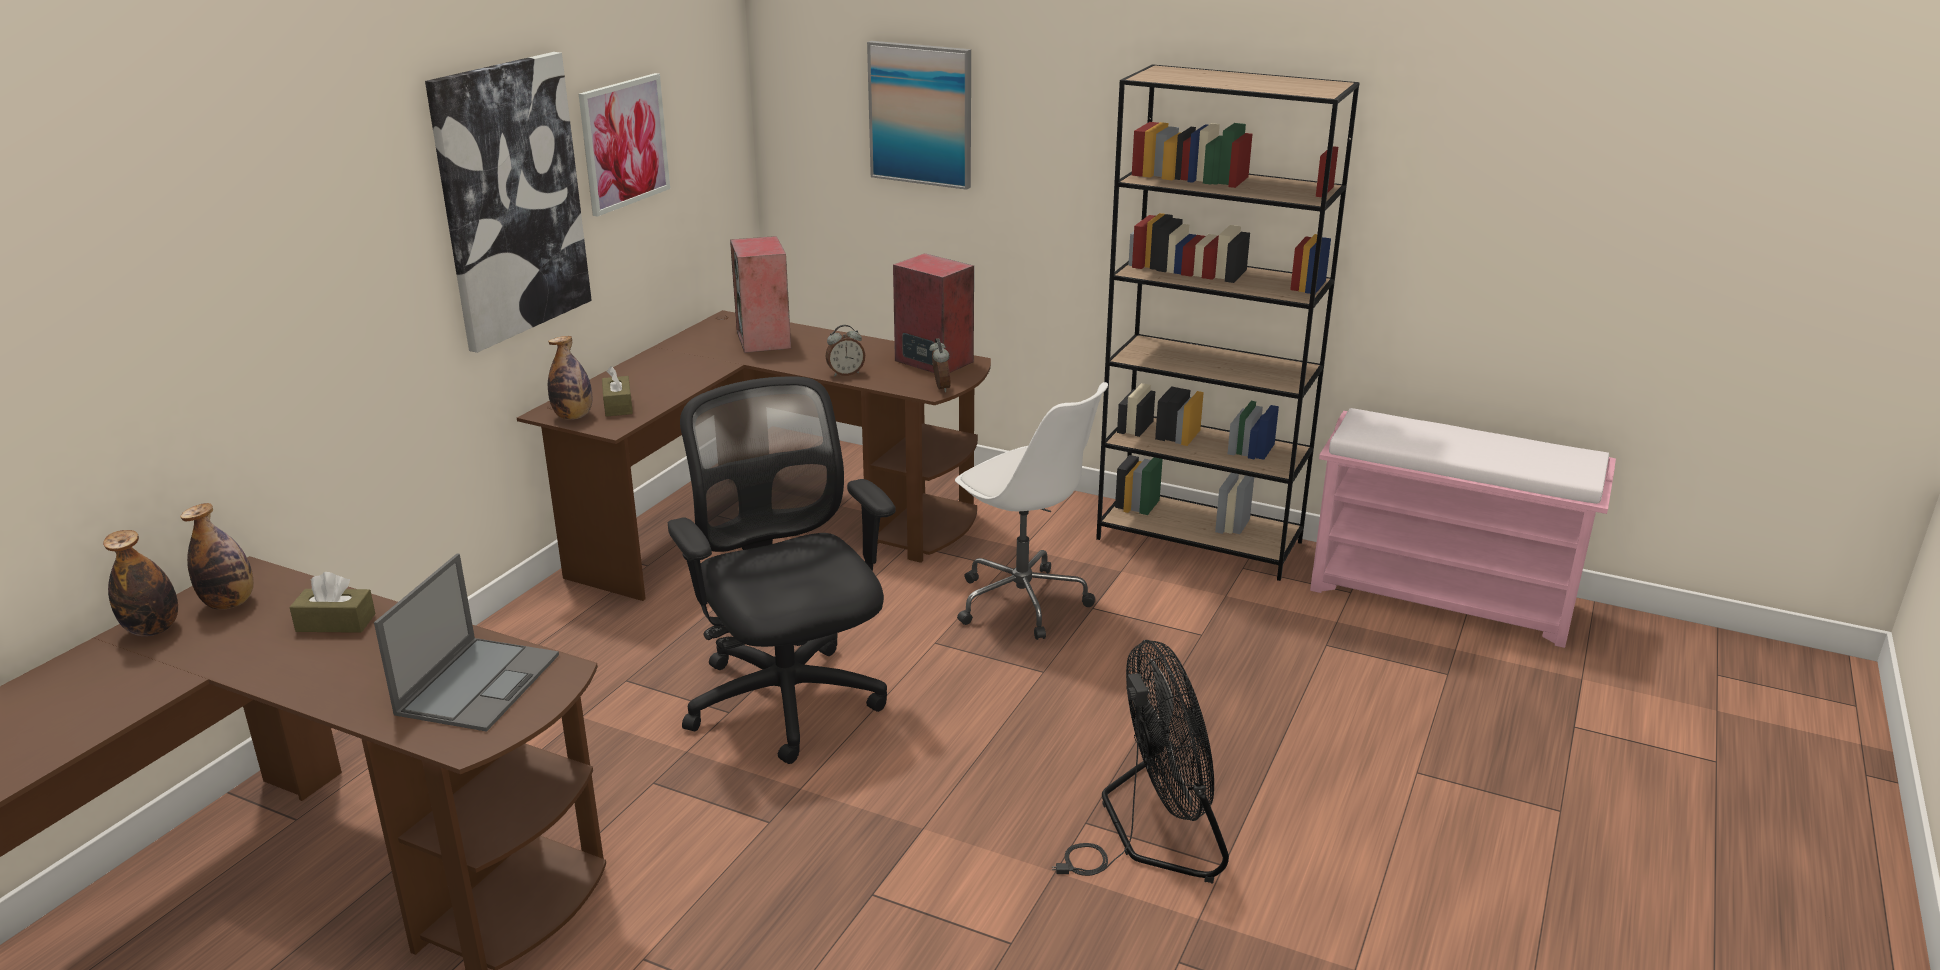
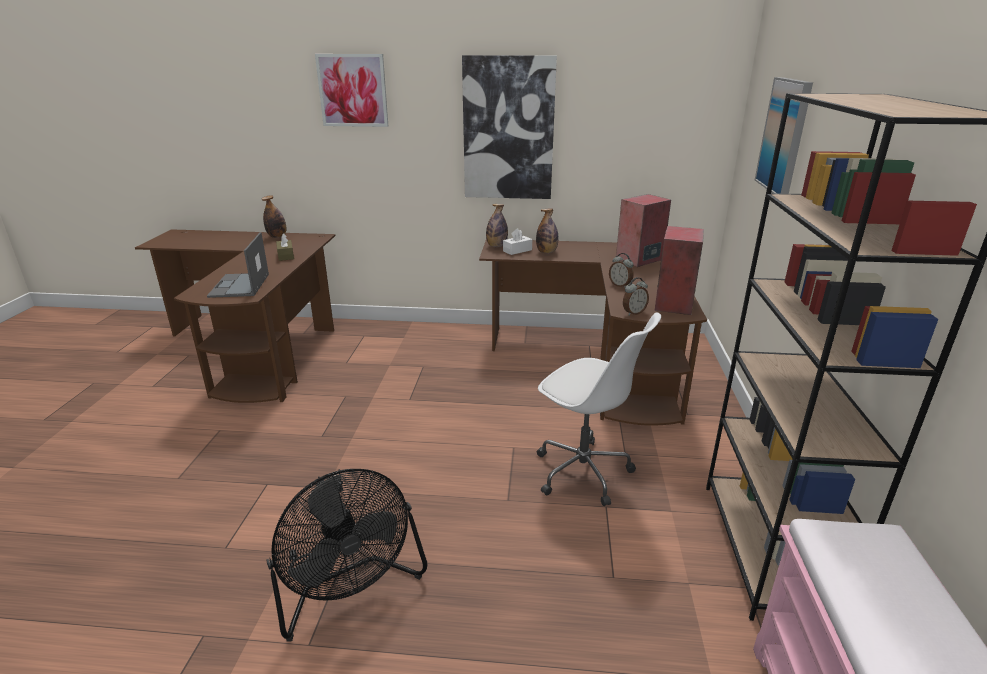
camera: 70 degrees right, 0 degrees up
(229, 603) = (297, 240): bottle -> bottle (546, 252)
(479, 683) = (239, 286): laptop -> laptop turned 90 degrees clockwise
(618, 405) = (517, 250): brown tissue box -> white tissue box
(624, 143) = (604, 120): picture -> picture (353, 90)
(792, 706) = (422, 416): black office chair -> none
(1025, 604) = (585, 473): white office chair -> white office chair turned 75 degrees counterclockwise

